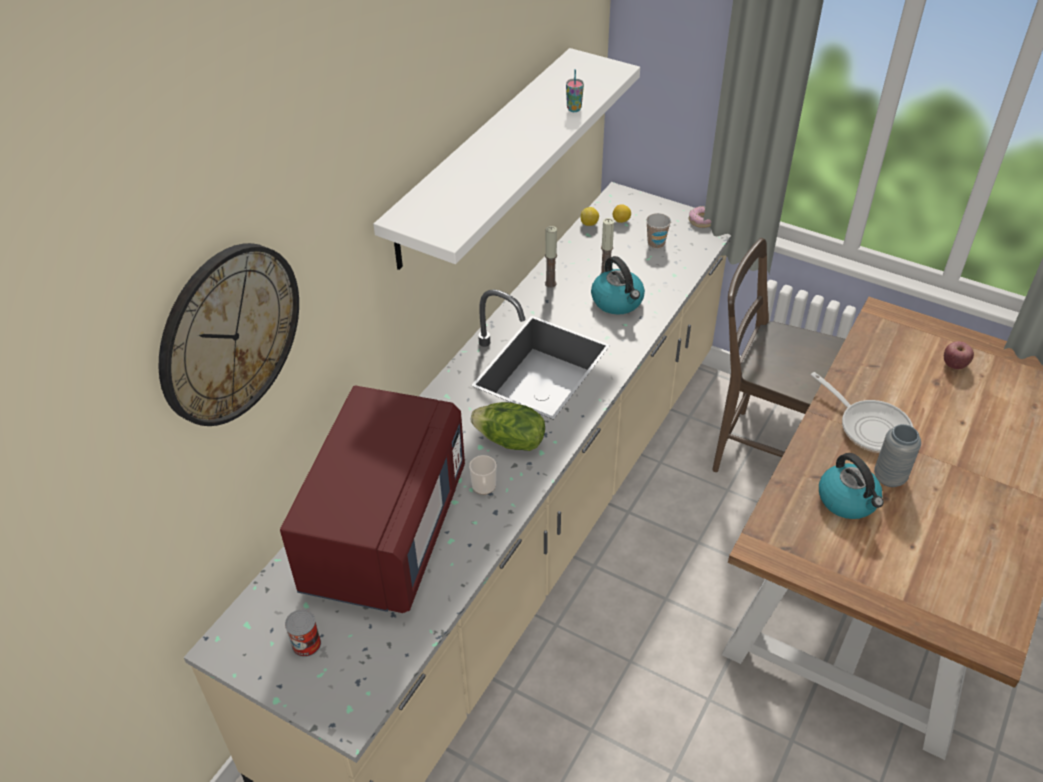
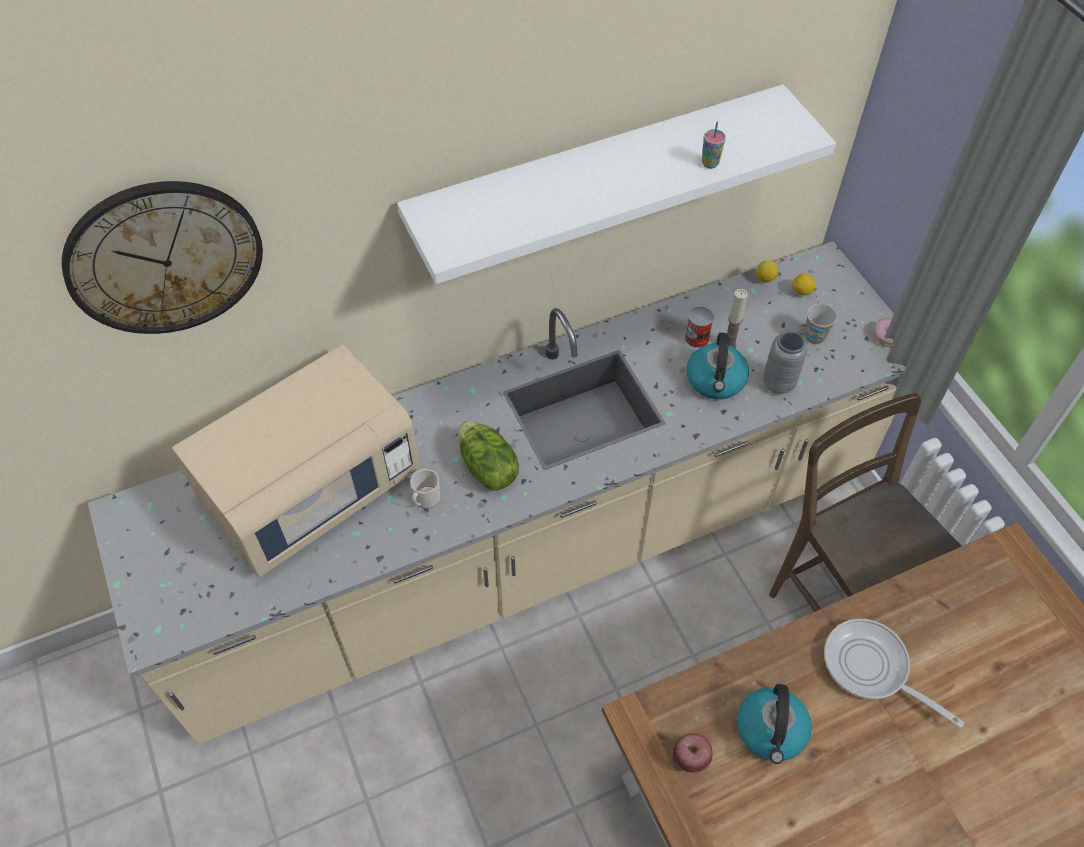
camera: 35 degrees right, 10 degrees up
(306, 644) = (175, 551): can -> can (696, 338)
(384, 532) = (312, 490): red microwave -> beige microwave
(550, 283) = (667, 325): candle -> none
(869, 427) = (871, 668): frying pan -> frying pan turned 135 degrees clockwise
(889, 477) = (839, 736): grey vase -> grey vase (778, 383)
(954, 365) = (1040, 660): apple -> apple (690, 759)

